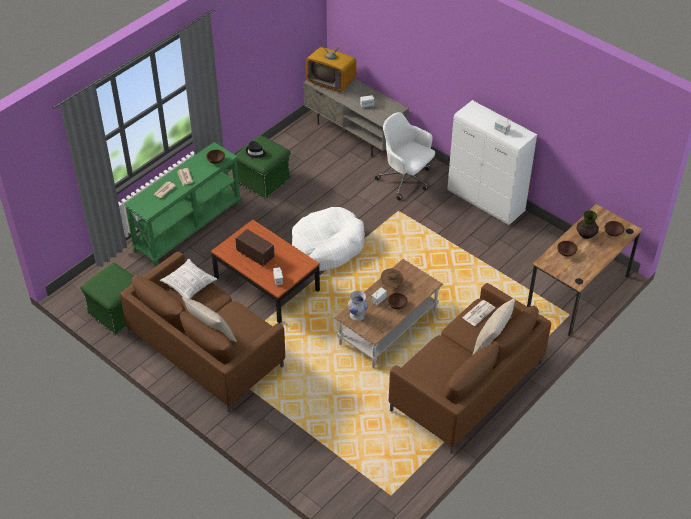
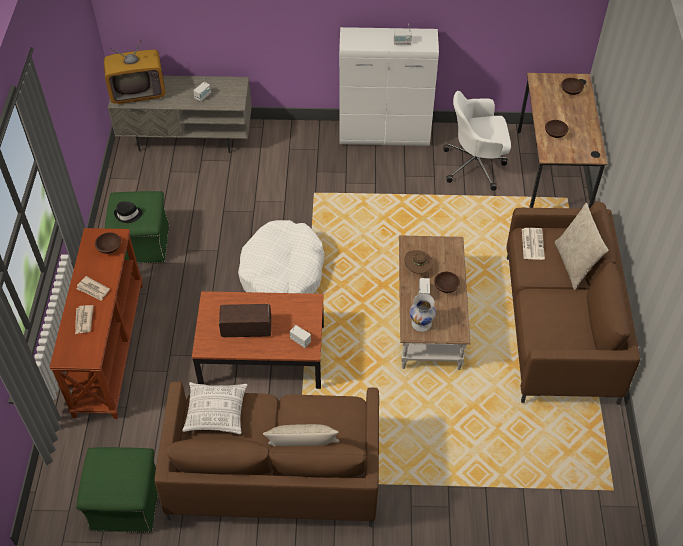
camera: 40 degrees left, 5 degrees up
(188, 227) = (108, 347): green console table -> brown console table
(406, 180) = (289, 157): white office chair -> white office chair (475, 165)
(586, 235) = (552, 107): vase -> none

